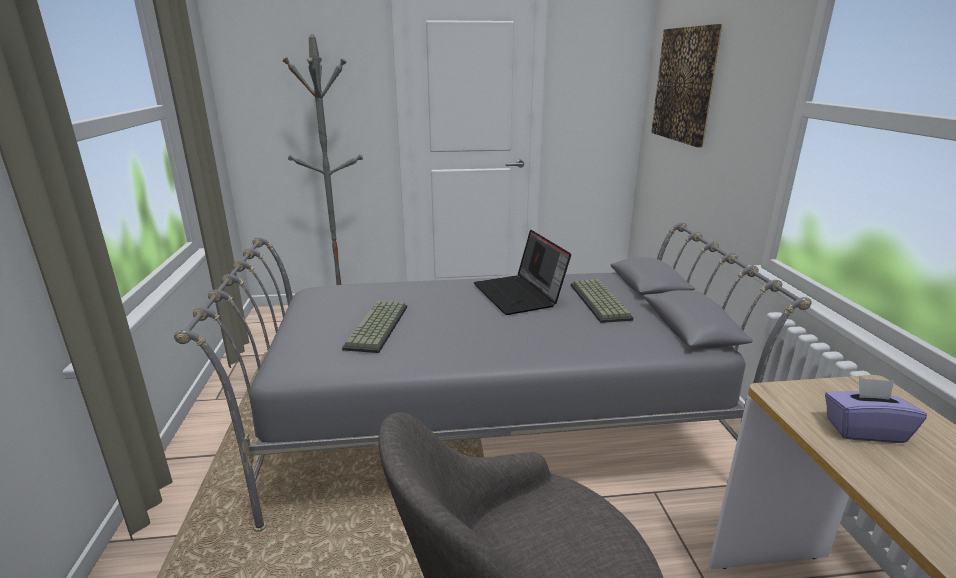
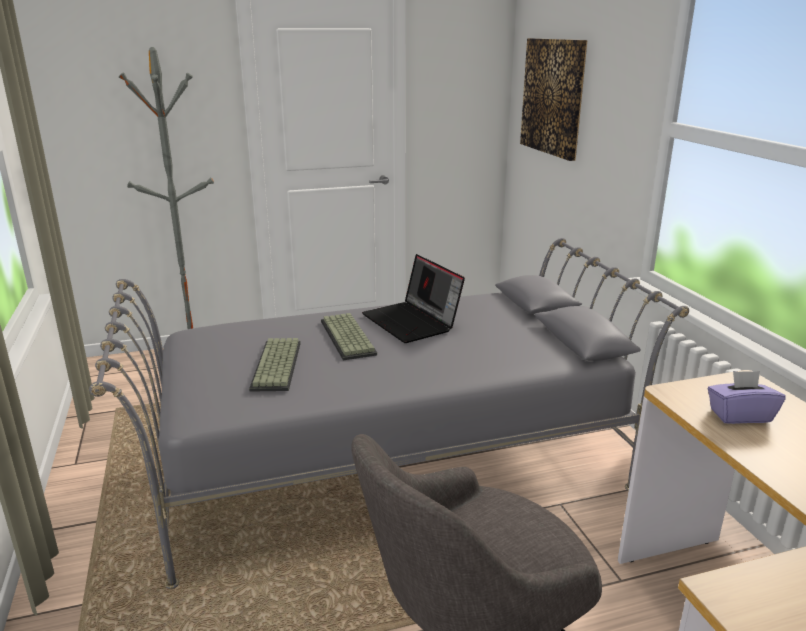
camera: 10 degrees left, 0 degrees up
(601, 302) = (494, 323): keyboard -> keyboard (349, 337)

